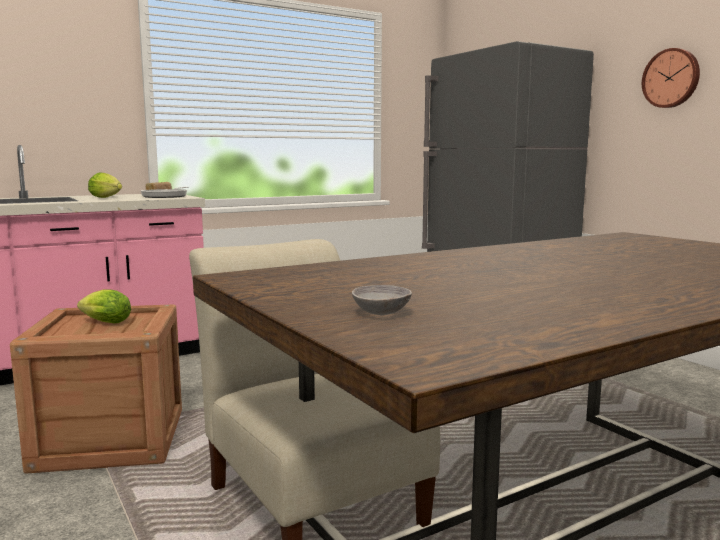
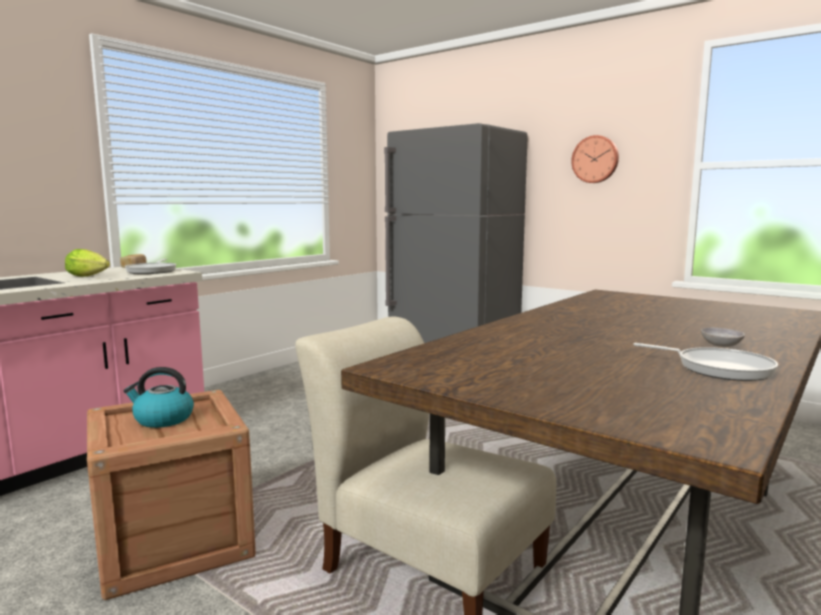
camera: 20 degrees left, 0 degrees up
(103, 322) = (163, 419): lettuce -> kettle
(381, 313) = (588, 395): grey bowl -> grey bowl (721, 345)
(601, 305) = (718, 368): none -> frying pan

